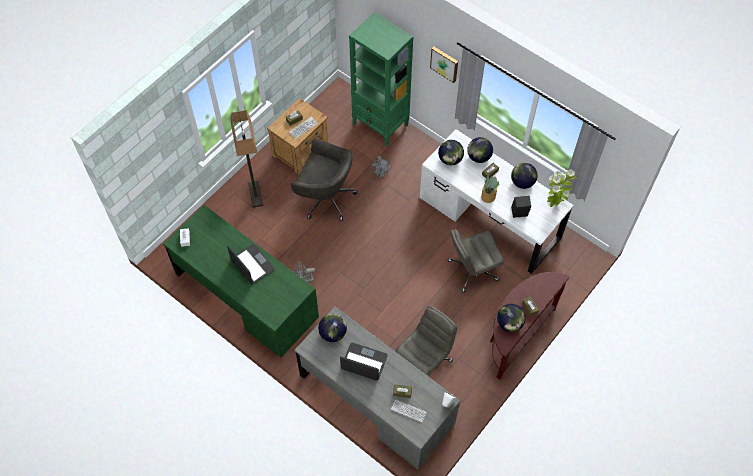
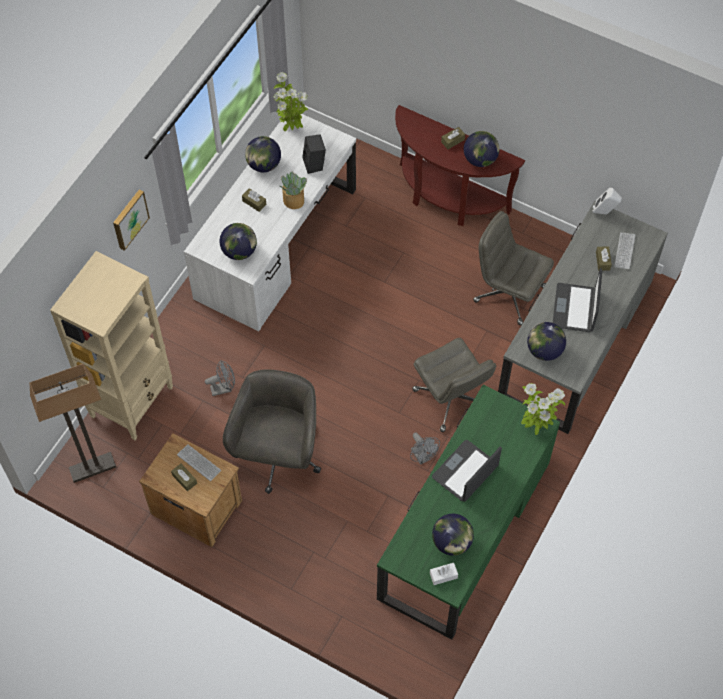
camera: 100 degrees left, 0 degrees up
(255, 194) = (288, 556): floor lamp -> floor lamp (92, 468)
(274, 314) = (536, 427): none -> potted plant
(381, 125) = (132, 401): green bookcase -> beige bookcase
(472, 270) = (364, 255): grey office chair -> grey office chair (451, 399)
(478, 157) = (229, 218): globe -> globe (451, 542)

